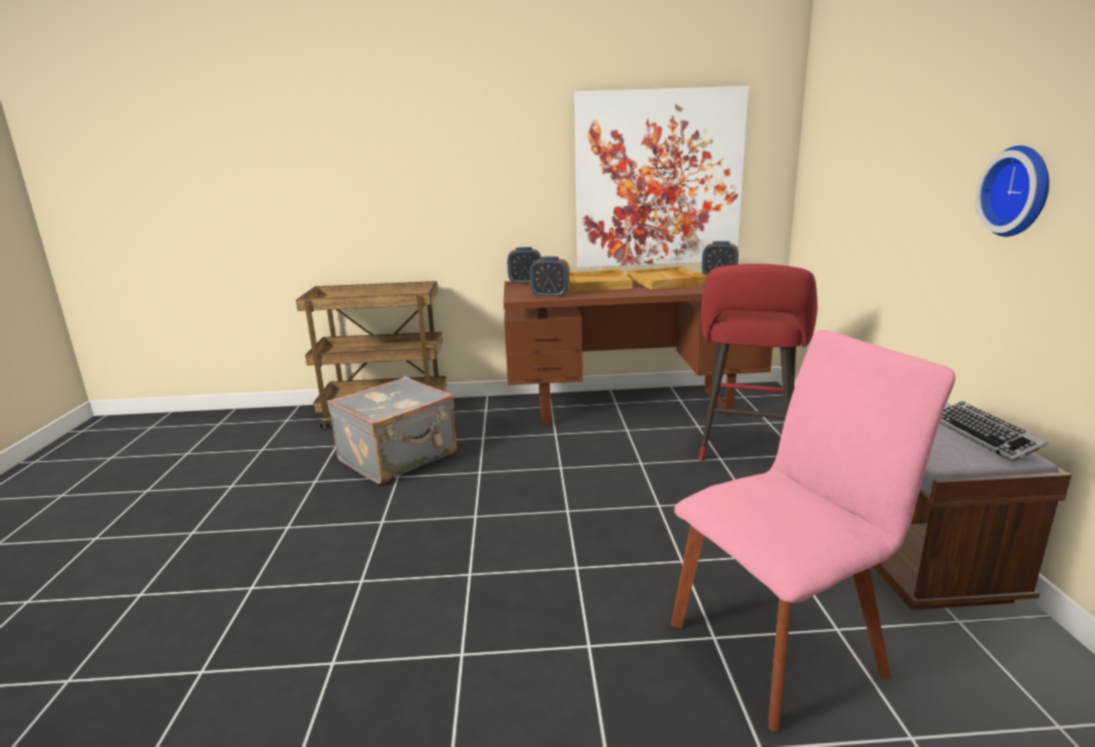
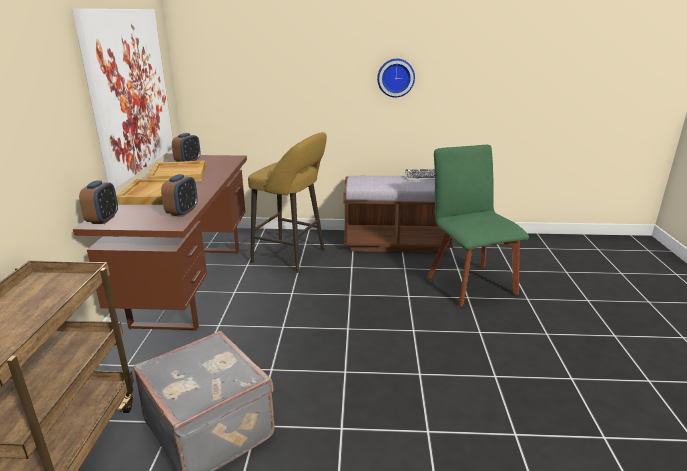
camera: 85 degrees left, 5 degrees up
(746, 450) = (292, 256): red stool -> yellow stool
(782, 643) = (469, 282): pink chair -> green chair

